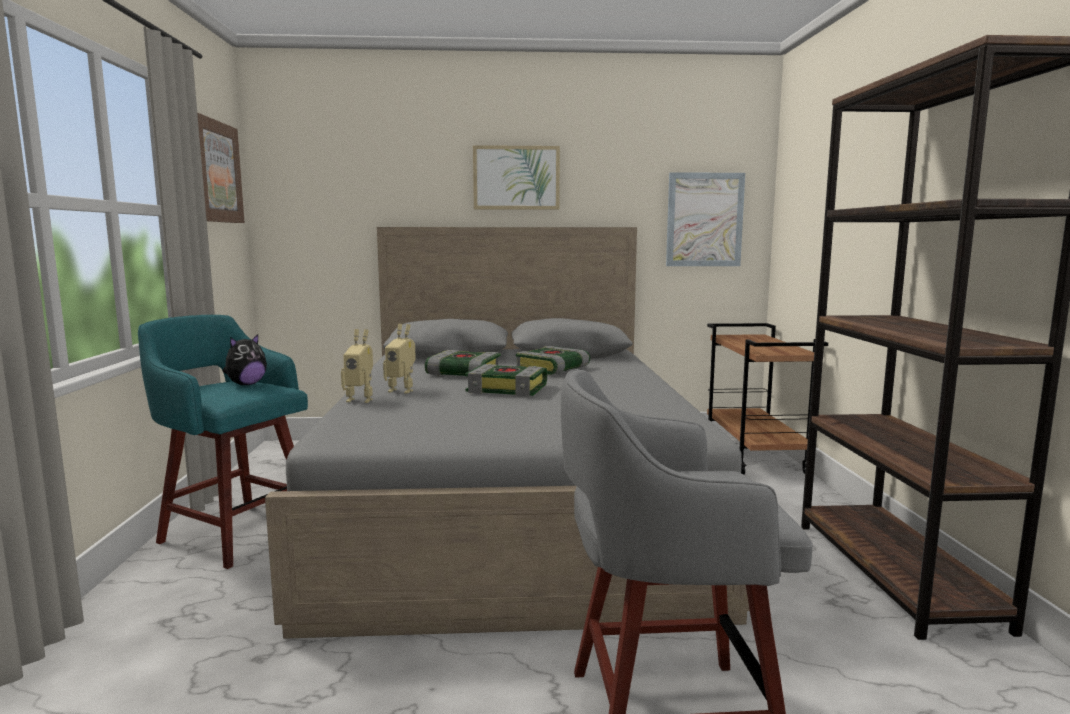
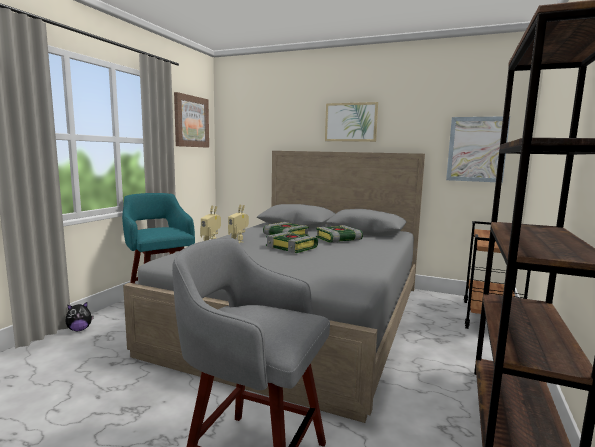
camera: 25 degrees right, 0 degrees up
(246, 384) = (168, 229): plush toy -> plush toy (79, 329)

